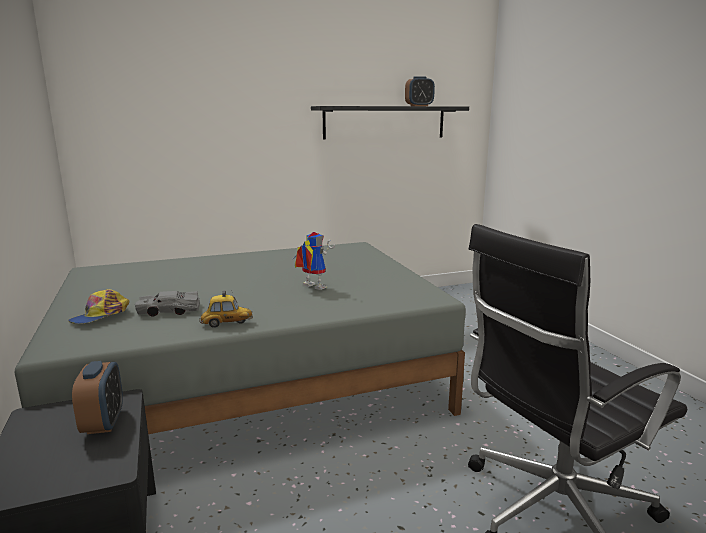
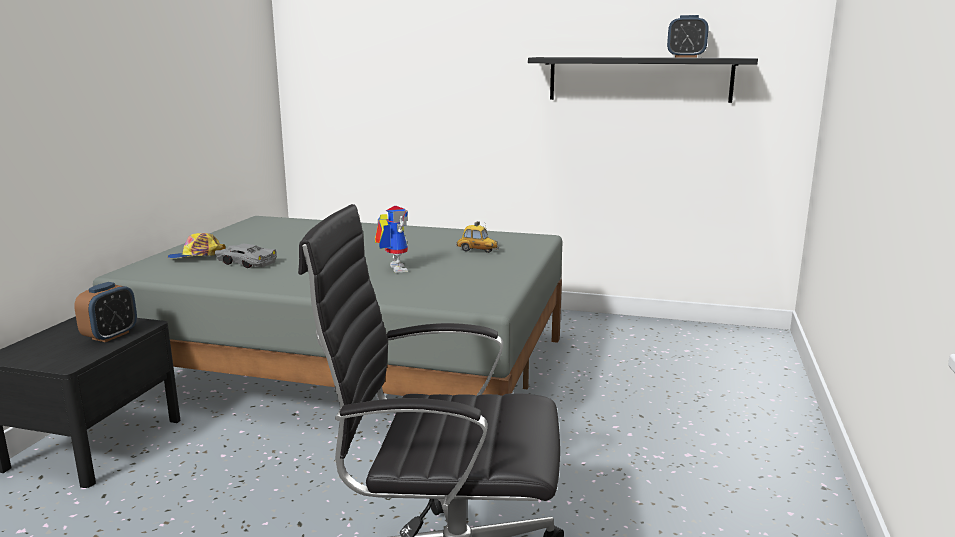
camera: 35 degrees right, 0 degrees up
(226, 323) = (262, 282): toy car -> toy car (477, 251)

